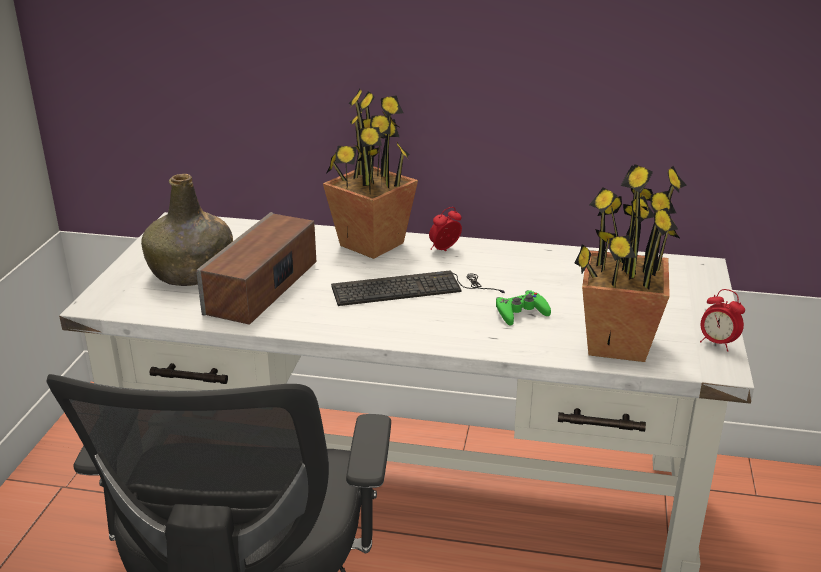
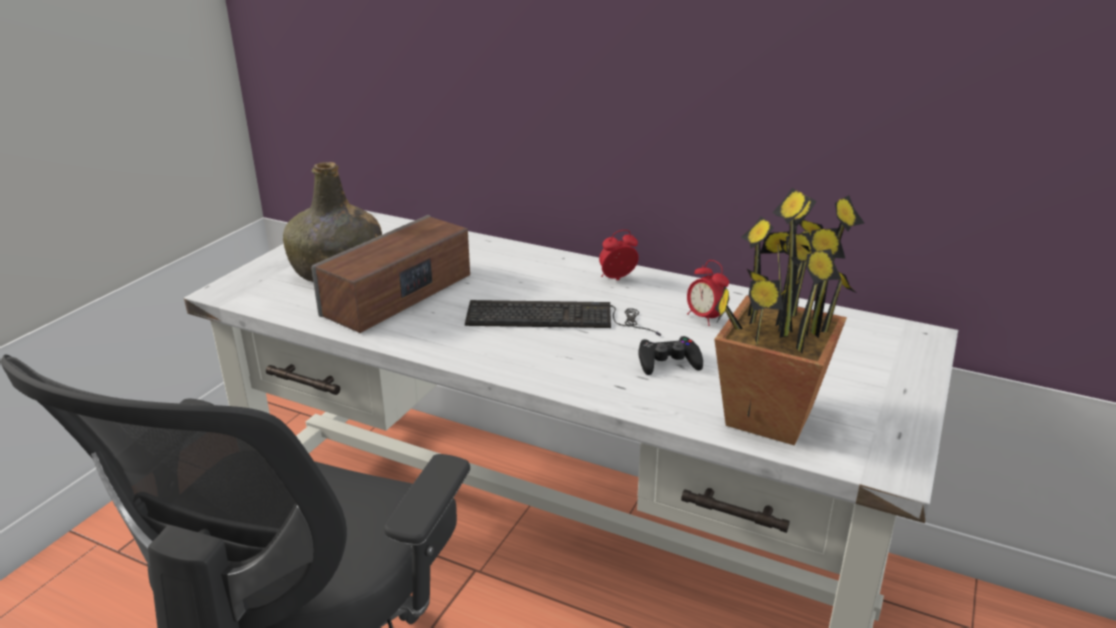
camera: 15 degrees right, 0 degrees up
(371, 244) = (539, 263): potted plant -> none
(521, 313) = (668, 362): green game controller -> black game controller
(717, 343) = (902, 436): alarm clock -> alarm clock (704, 318)

